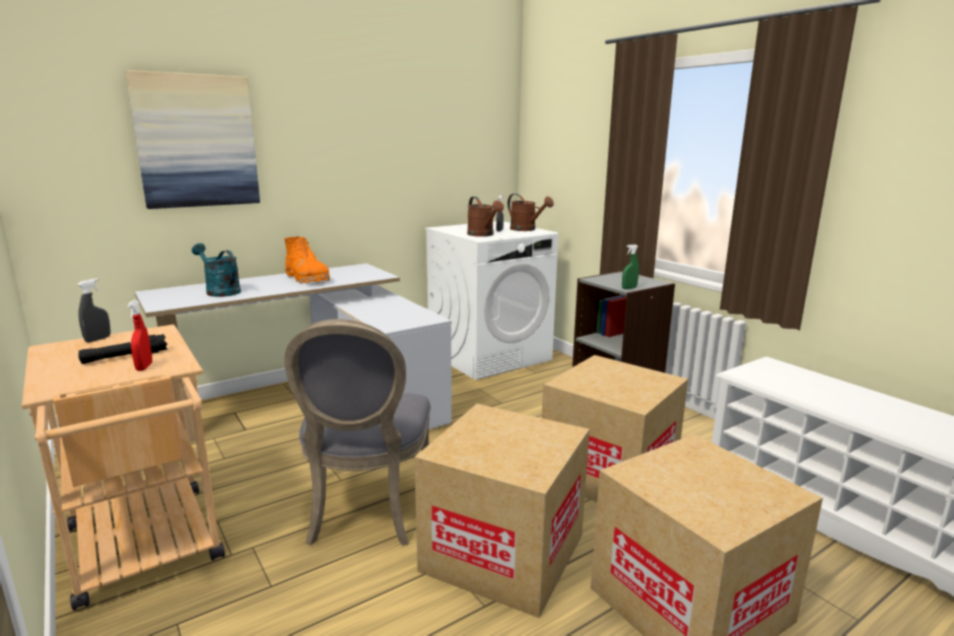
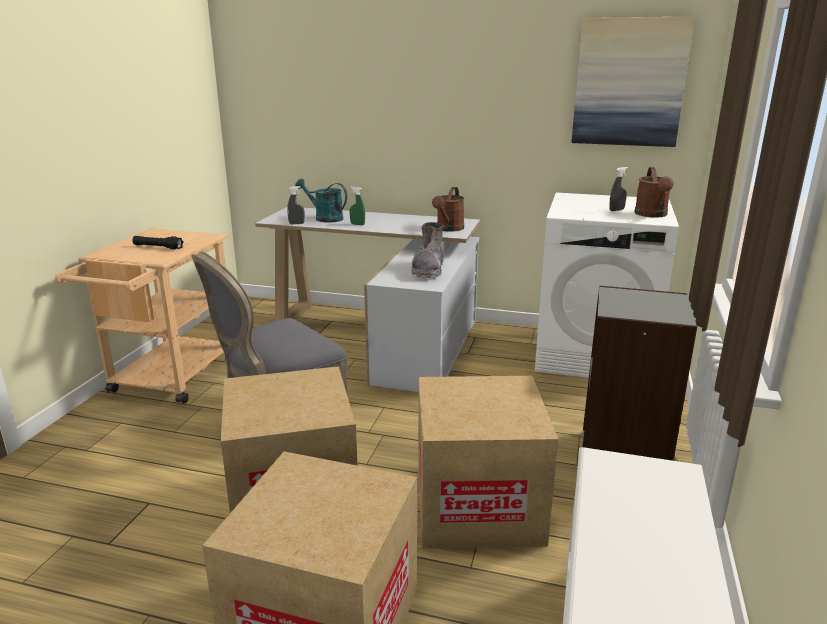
camera: 50 degrees right, 5 degrees up
(98, 339) = (177, 233): grey spray bottle -> grey spray bottle (296, 223)
(144, 367) = (149, 255): red spray bottle -> none
(196, 141) = (341, 89): picture -> picture (629, 82)
(219, 291) = (324, 218): turquoise watering can -> turquoise watering can turned 60 degrees counterclockwise
(307, 279) = (397, 223): orange boot -> none
(398, 310) = (428, 269): none -> grey boot
(483, 235) = (579, 211): brown watering can -> brown watering can (448, 229)
(629, 288) = (615, 313): green spray bottle -> green spray bottle (357, 224)

